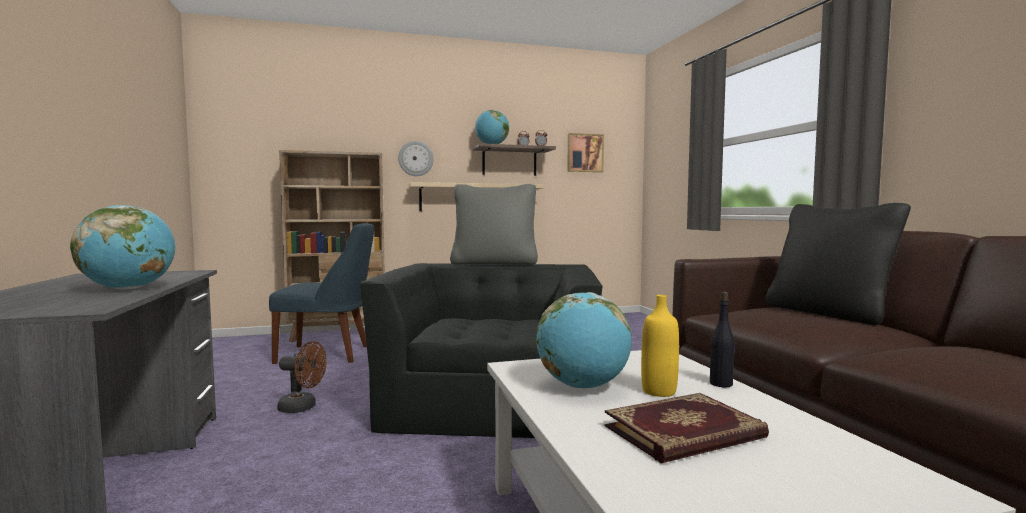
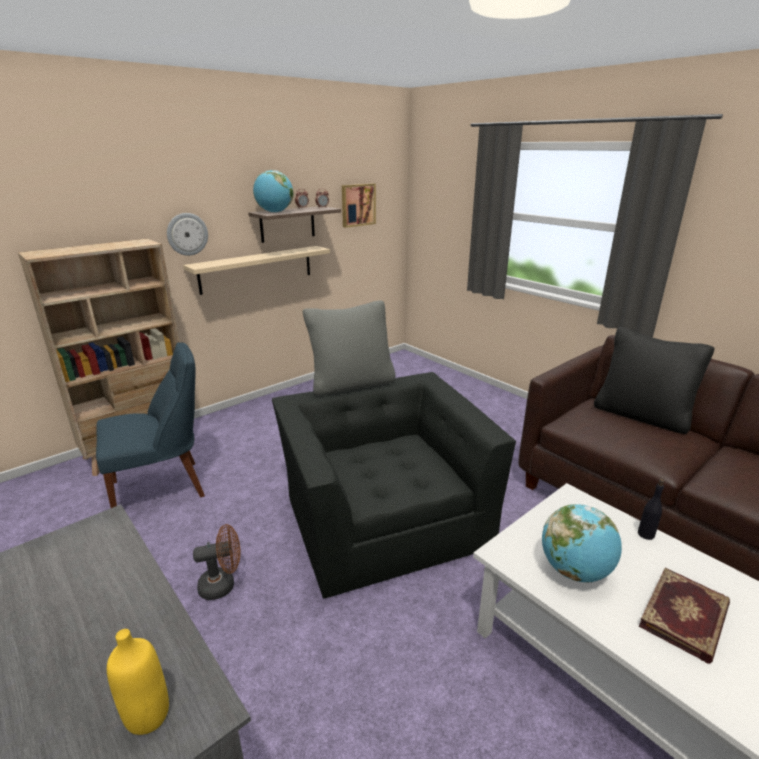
camera: 25 degrees left, 20 degrees up
(128, 289) = (135, 619): globe -> none
(659, 391) = (623, 560): yellow bottle -> yellow bottle (148, 715)

